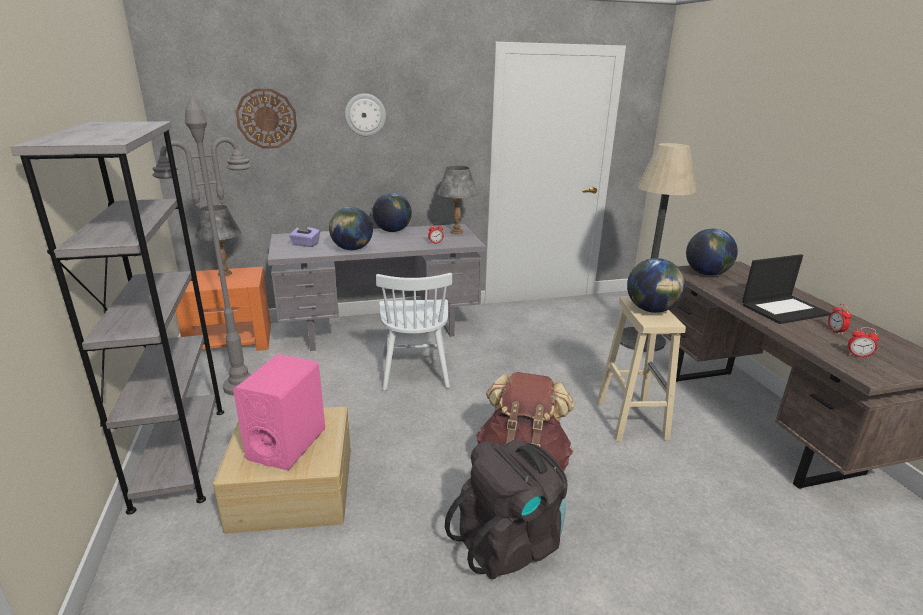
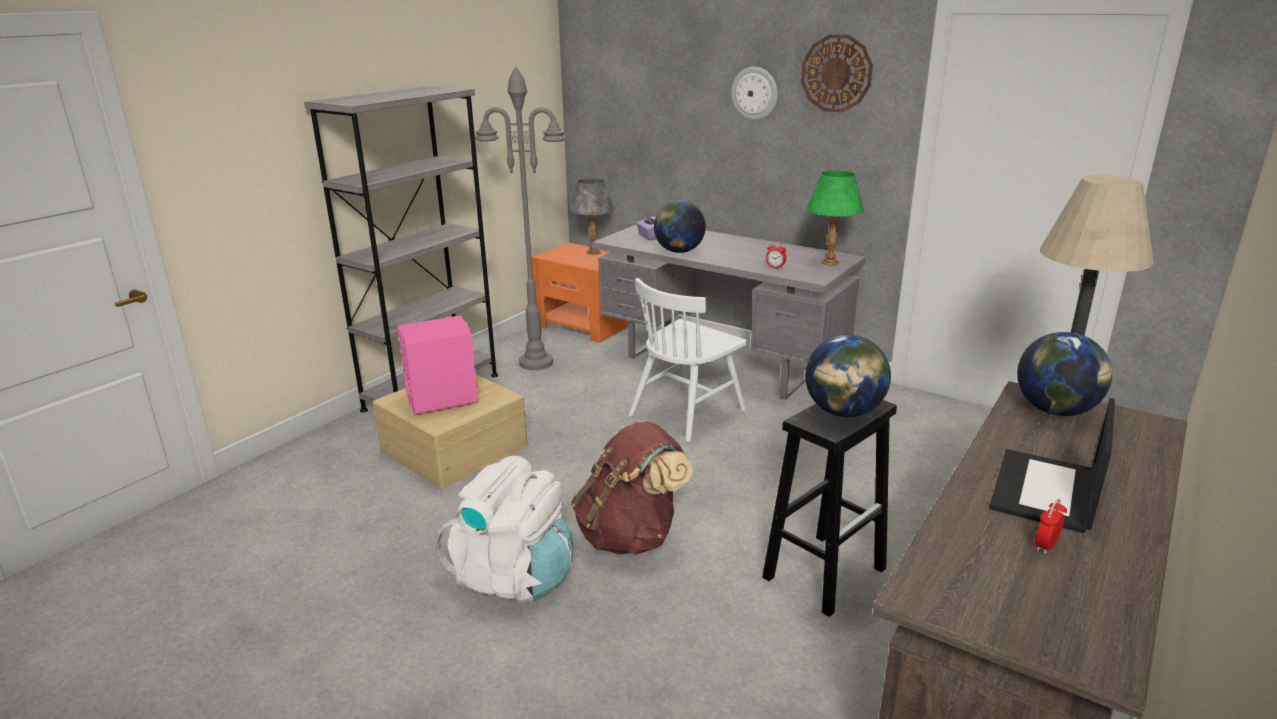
camera: 50 degrees right, 0 degrees up
(266, 119) = (655, 91): wall clock -> wall clock (836, 73)
(392, 231) = (761, 244): globe -> none
(456, 232) = (830, 262): grey table lamp -> green table lamp
(509, 543) = (514, 576): black backpack -> white backpack
(630, 419) = (825, 572): beige stool -> black stool
(784, 309) = (1046, 491): laptop -> laptop turned 90 degrees clockwise
(858, 355) = (980, 578): alarm clock -> none

